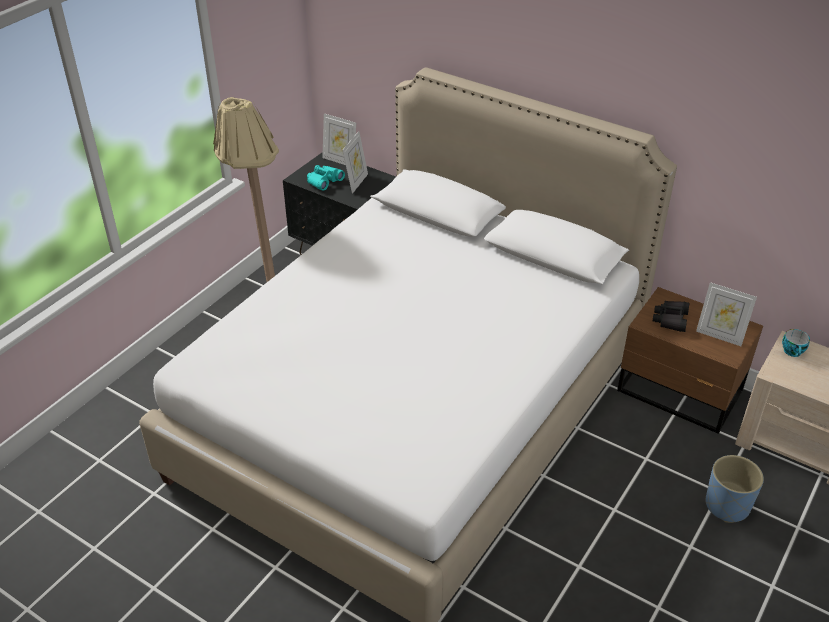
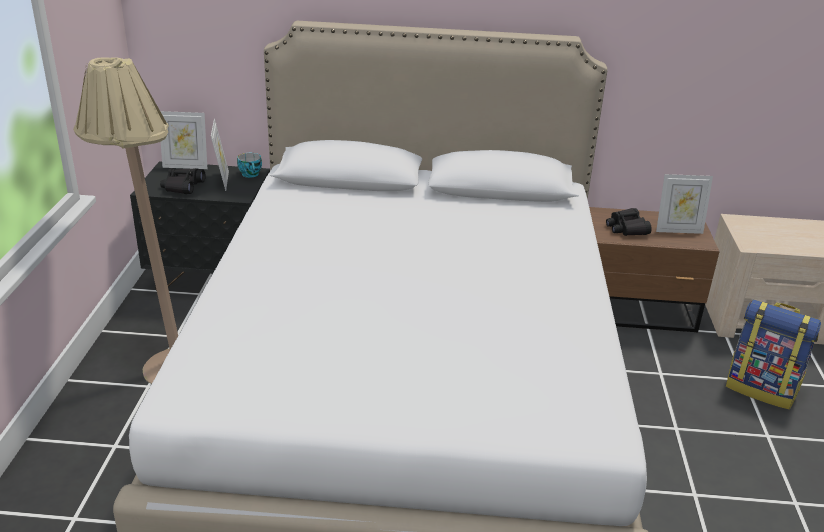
camera: 30 degrees left, 10 degrees down
(324, 181) = (183, 186): turquoise binoculars -> black binoculars
(727, 506) = (761, 389): blue planter -> backpack
(793, 352) = (746, 226): cup -> cup (251, 174)

